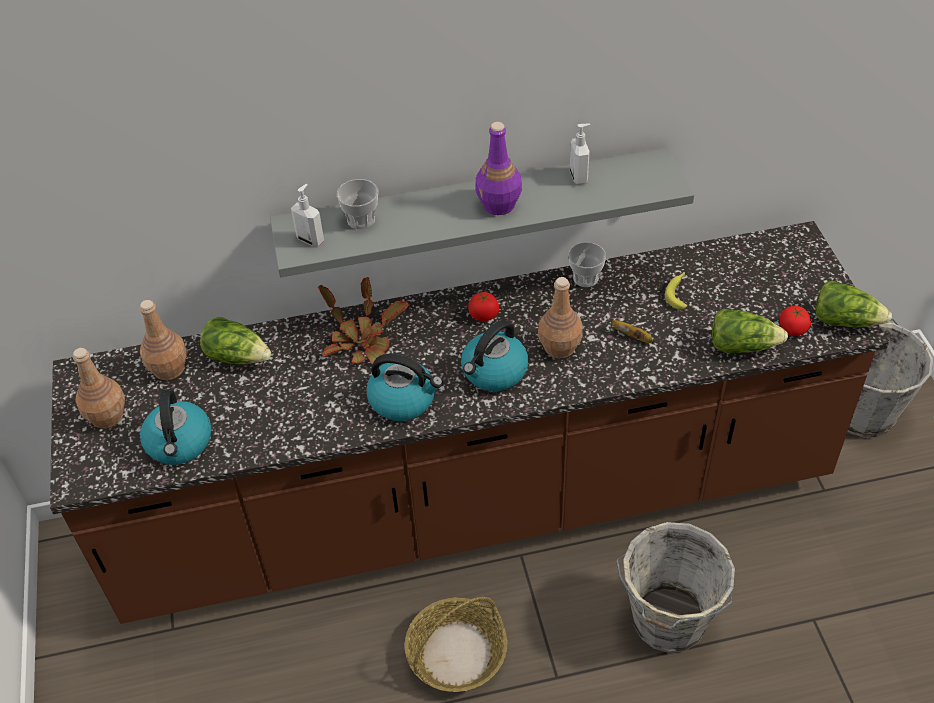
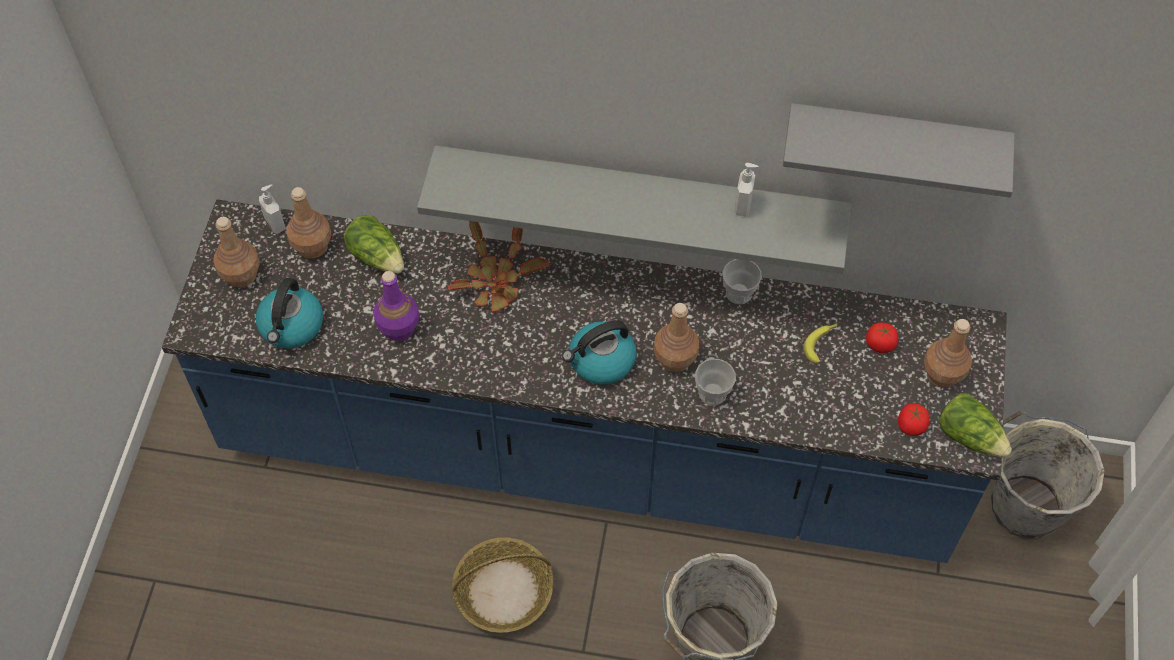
camera: 20 degrees right, 10 degrees up
(311, 239) = (460, 185): soap dispenser -> soap dispenser (276, 224)
(361, 220) = (514, 180): cup -> cup (712, 393)
(403, 399) = (505, 358): kettle -> none
(475, 505) = (587, 455): brown counter -> blue counter
(483, 315) = (621, 297): tomato -> tomato (880, 344)
(499, 205) = (650, 210): purple bottle -> purple bottle (399, 328)
(633, 337) = (751, 375): banana -> none
(703, 64) = (894, 144): none -> grey shelf
(742, 345) = (851, 424): lettuce -> none
(792, 282) = (942, 374): none -> brown bottle

